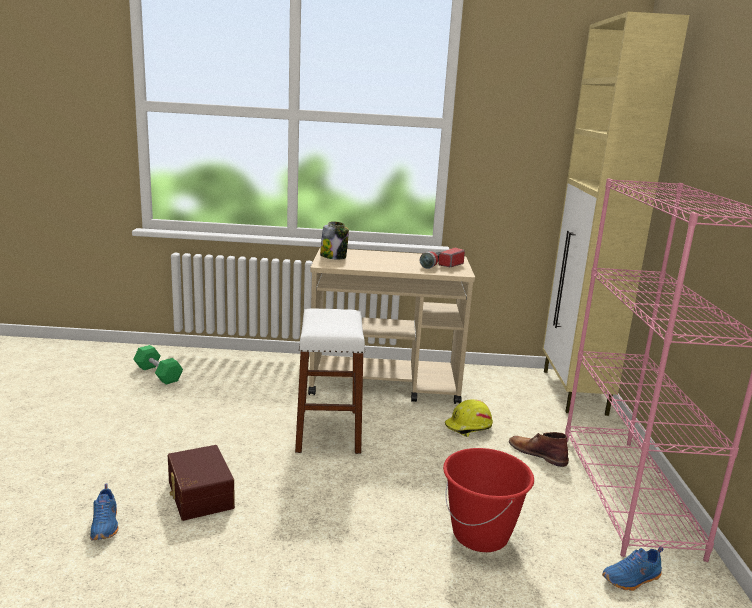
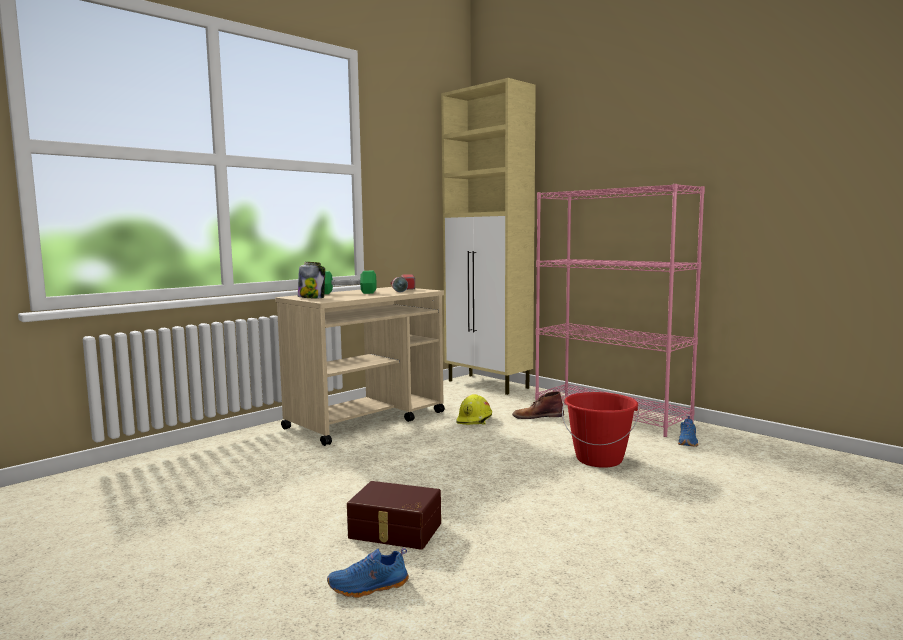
camera: 45 degrees left, 10 degrees down
(106, 525) = (368, 587): blue shoe -> blue shoe turned 135 degrees clockwise
(158, 374) = (128, 489): green dumbbell -> green dumbbell (346, 293)
(328, 430) = (393, 457): white stool -> none

